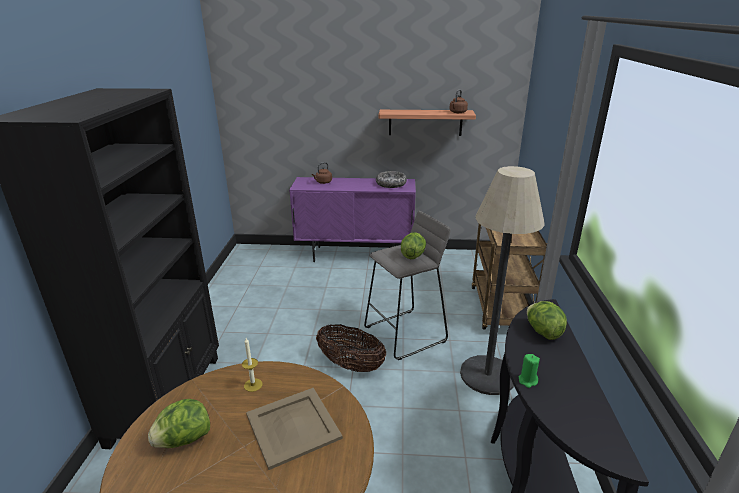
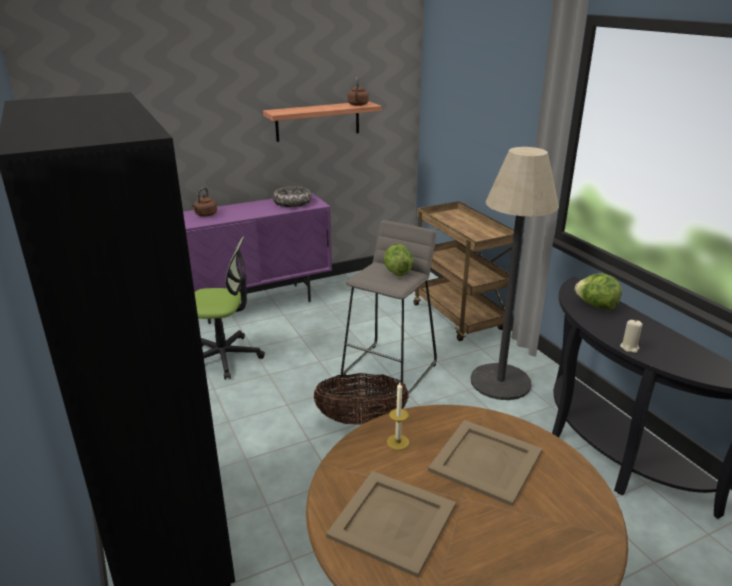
camera: 30 degrees left, 0 degrees up
(184, 440) = (394, 520): lettuce -> beige tray
(303, 288) = (225, 357): none -> office chair
(527, 381) = (629, 347): green candle -> beige candle

